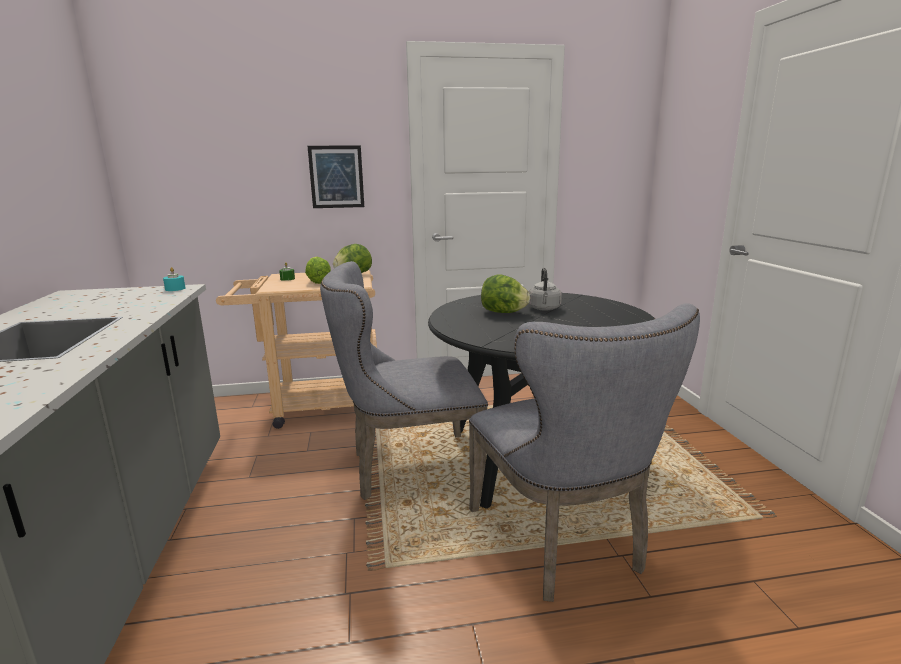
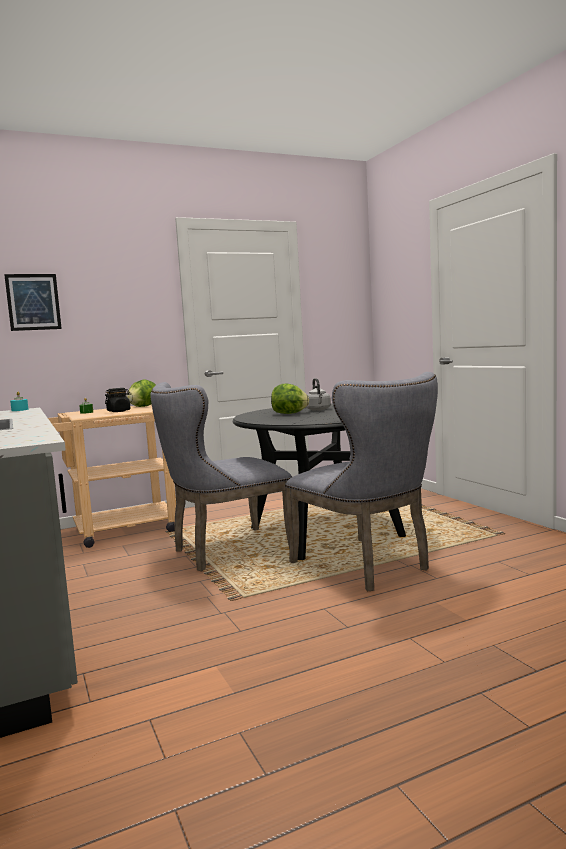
camera: 15 degrees left, 10 degrees down
(318, 282) = (119, 411): lettuce -> black jar
(336, 177) = (121, 325): picture -> picture (33, 302)

